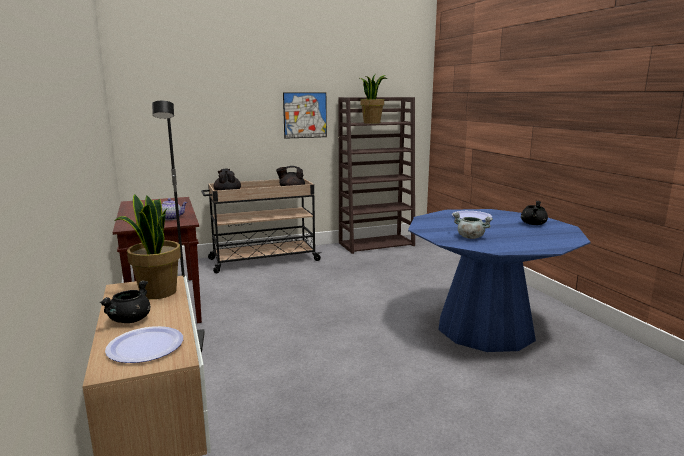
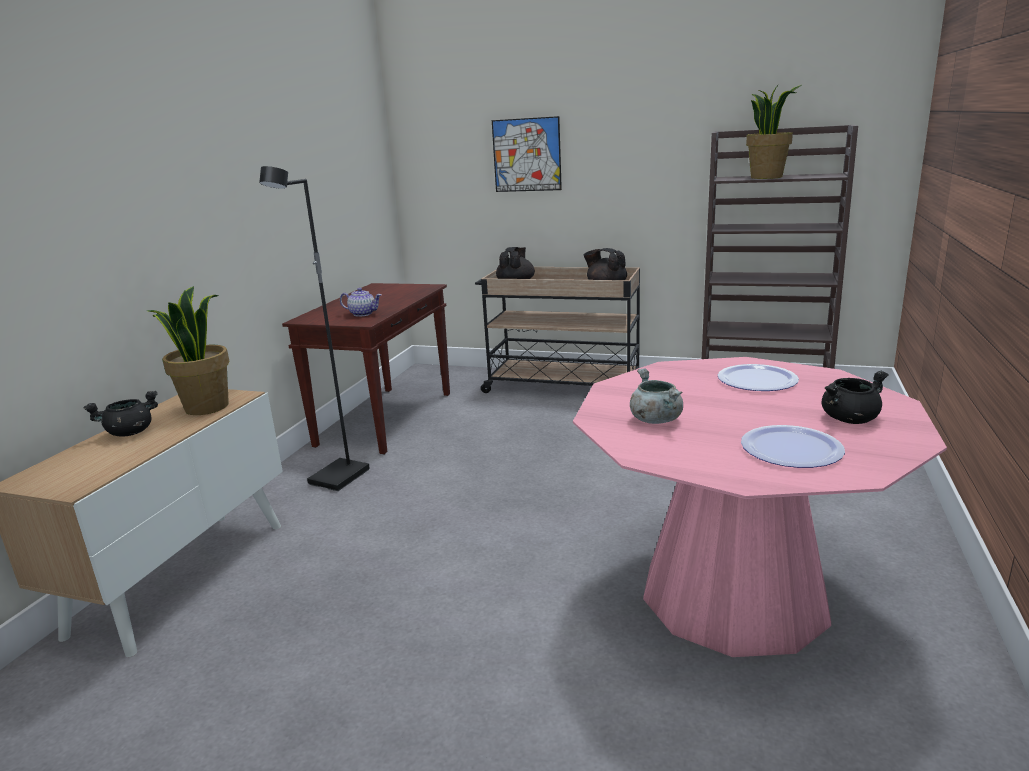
camera: 40 degrees right, 5 degrees up
(145, 346) = (84, 466): plate -> plate (791, 449)
(305, 115) = (653, 164): picture -> picture (526, 155)
(485, 328) = (733, 593): blue dining table -> pink dining table

